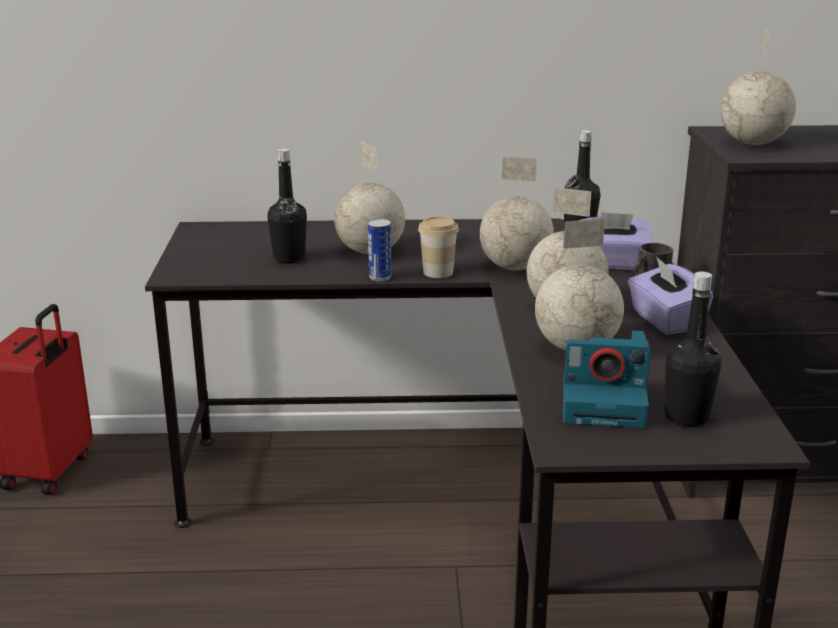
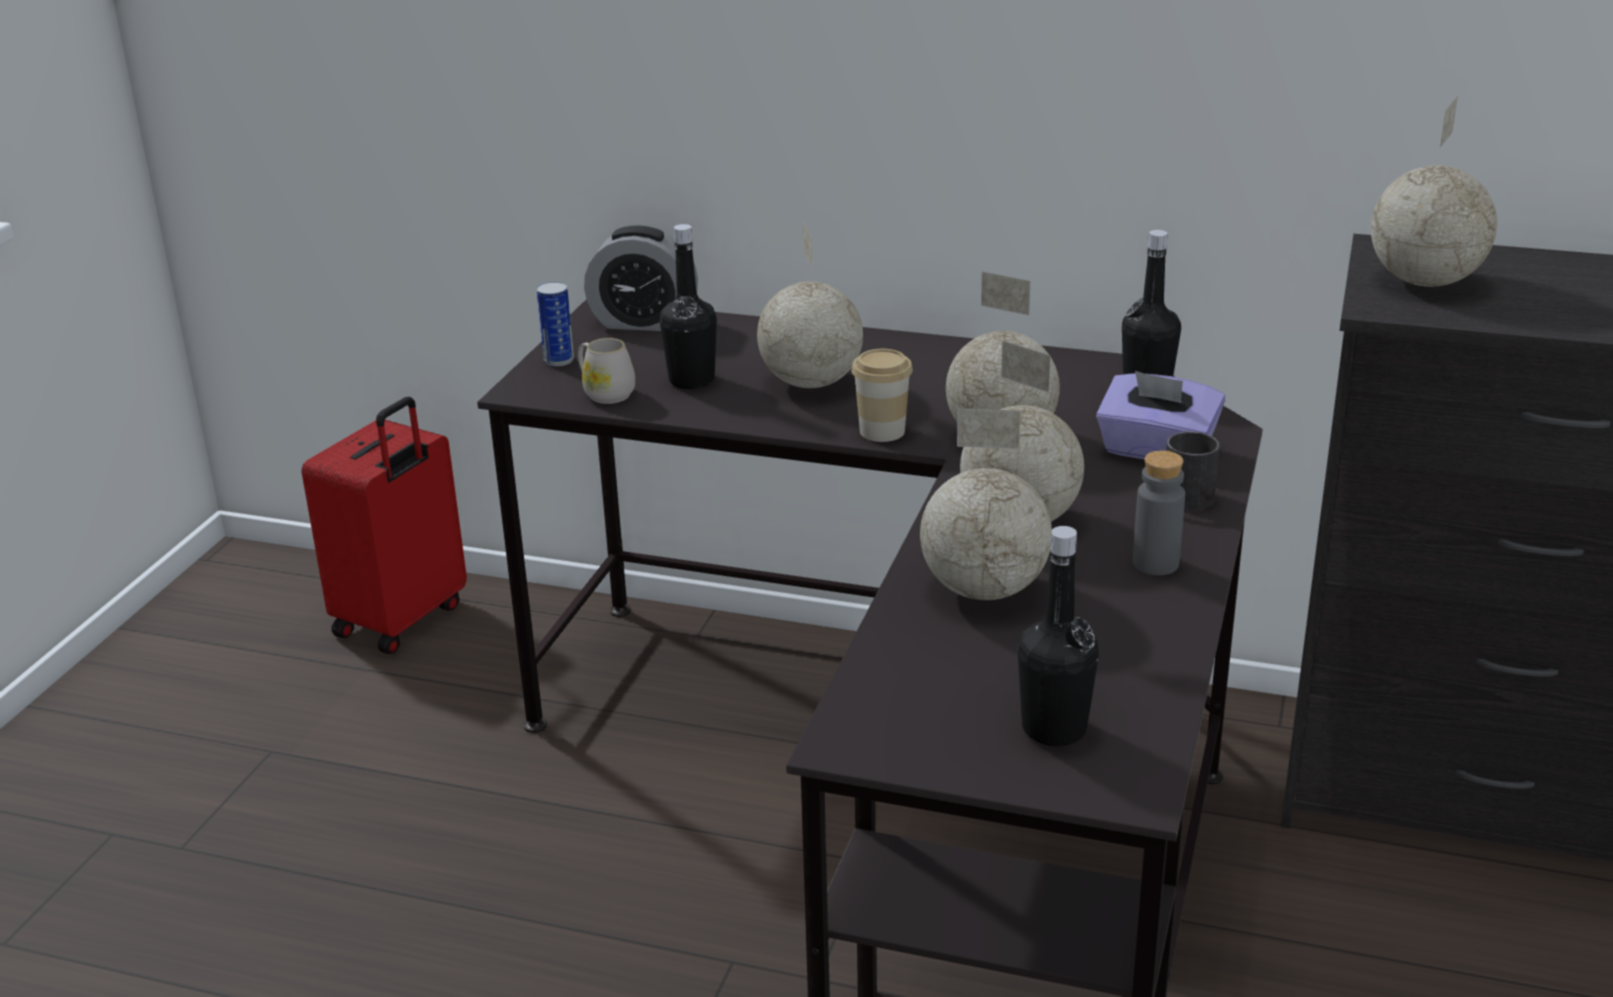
camera: 20 degrees right, 5 degrees up
(230, 231) = (644, 322): none -> alarm clock
(234, 271) = (605, 393): none -> white mug
(380, 277) = (794, 429): can -> can (559, 360)
(605, 403) = (955, 687): camera -> none
(665, 320) = (1155, 564): purple tissue box -> grey bottle

